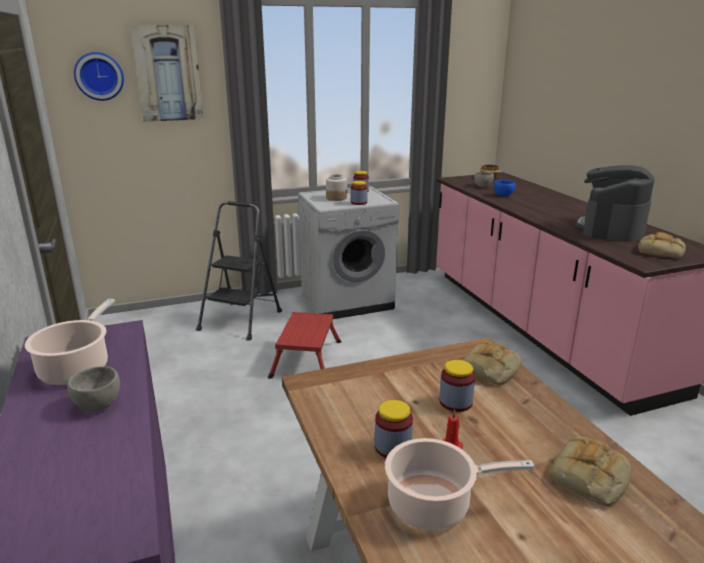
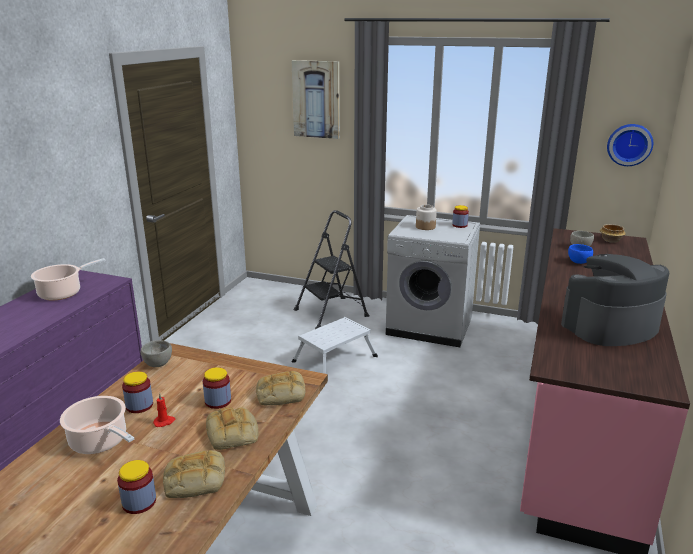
camera: 40 degrees right, 0 degrees up
(99, 76) = (269, 98): wall clock -> wall clock (629, 144)
(99, 404) = (39, 314): grey bowl -> grey bowl (159, 363)
(306, 358) = (335, 359): red step ladder -> white step ladder
(359, 202) = (433, 235): jar -> jar (139, 502)
(661, 251) = (603, 365): bread -> bread (233, 433)

